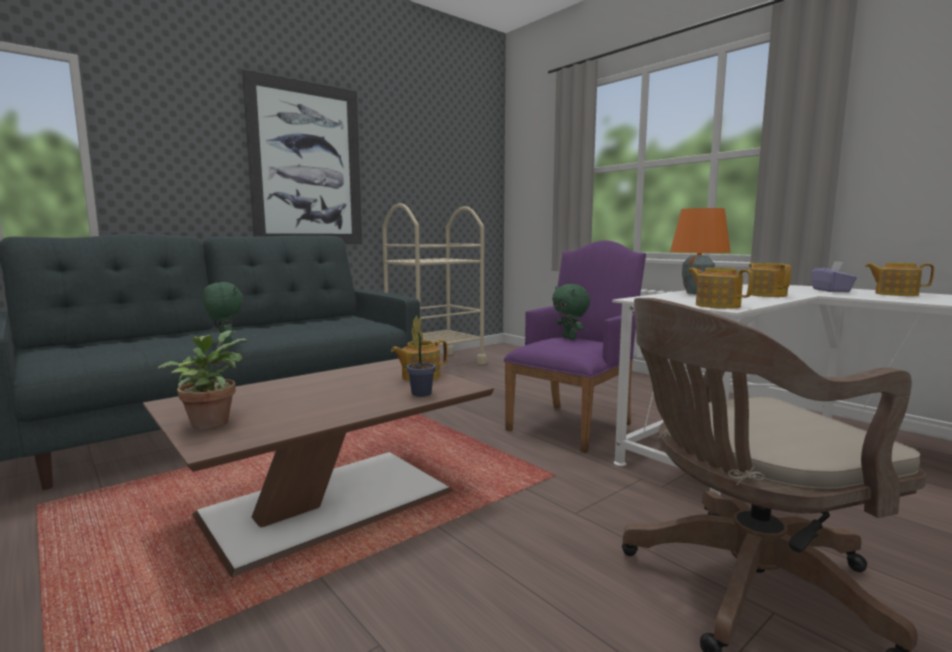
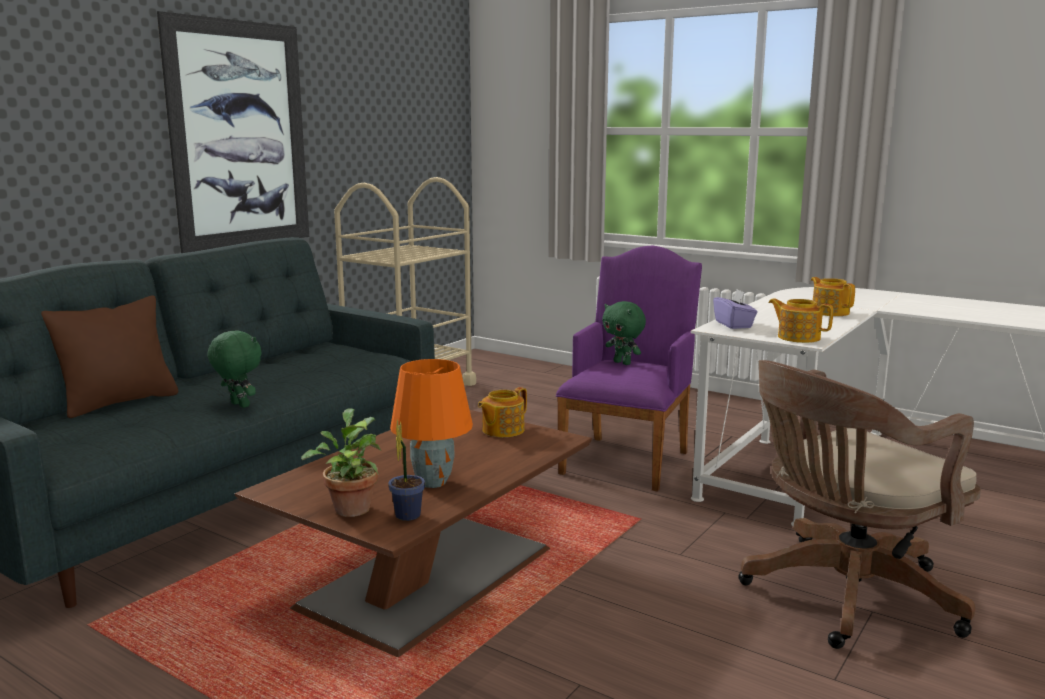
camera: 15 degrees left, 5 degrees up
(152, 337) = (119, 402): none -> brown pillow
(422, 393) = (526, 451): potted plant -> potted plant (408, 514)
(696, 293) = (762, 312): orange table lamp -> orange table lamp (432, 483)
(831, 291) = (884, 299): purple tissue box -> purple tissue box (734, 324)
(895, 294) = (941, 303): teapot -> none

